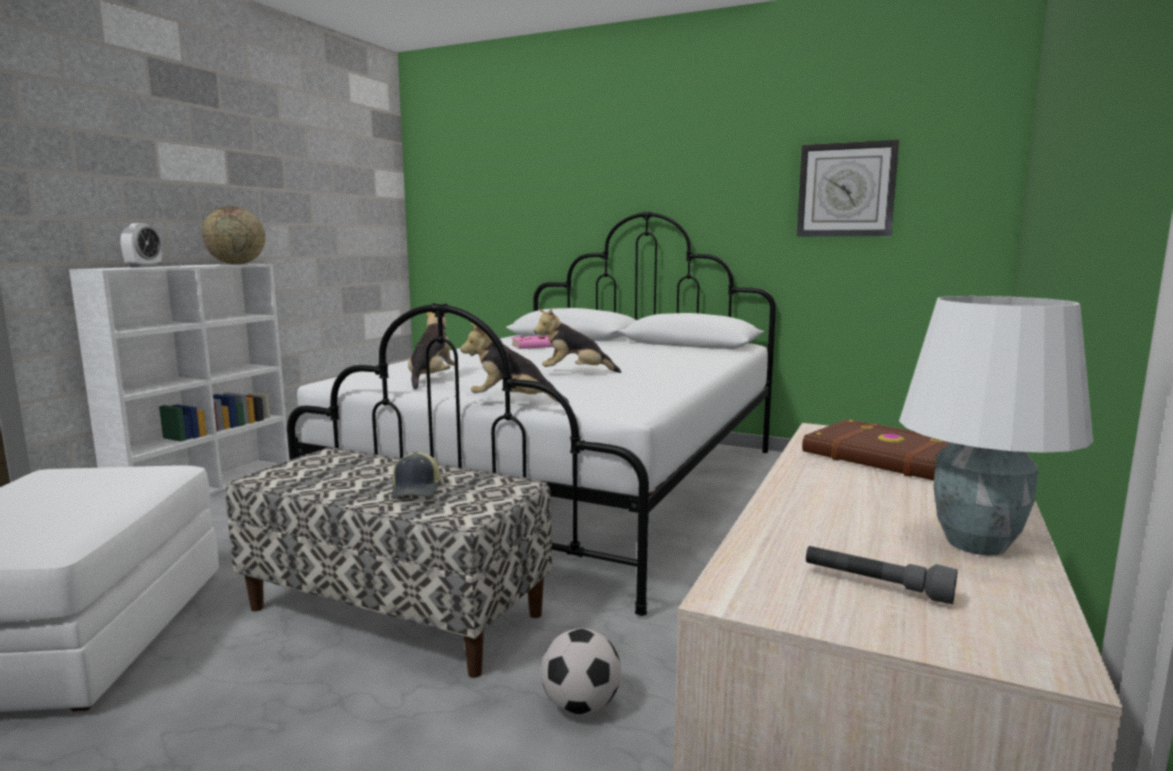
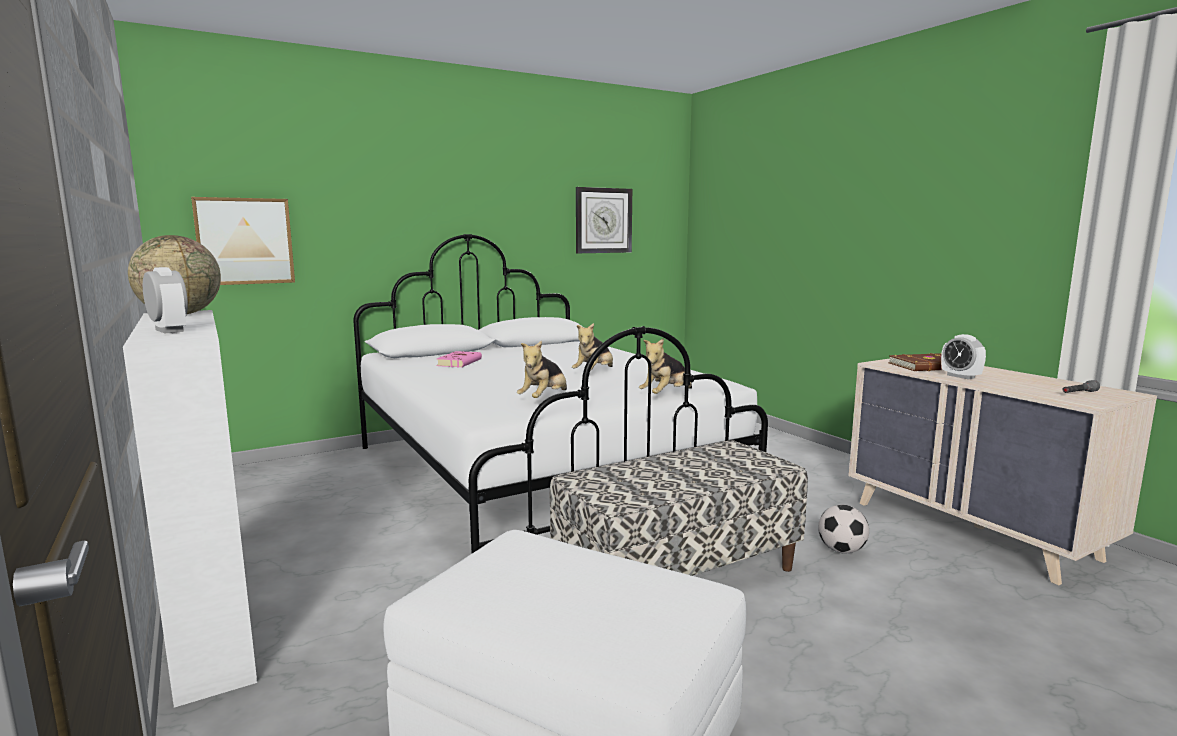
camera: 55 degrees left, 0 degrees up
(417, 490) = (712, 468): cap -> none
(431, 379) = (544, 399): plush toy -> plush toy turned 105 degrees counterclockwise
(463, 221) = (245, 241): none -> picture
(831, 481) = (960, 376): none -> alarm clock
(975, 545) = (1041, 380): white table lamp -> none

